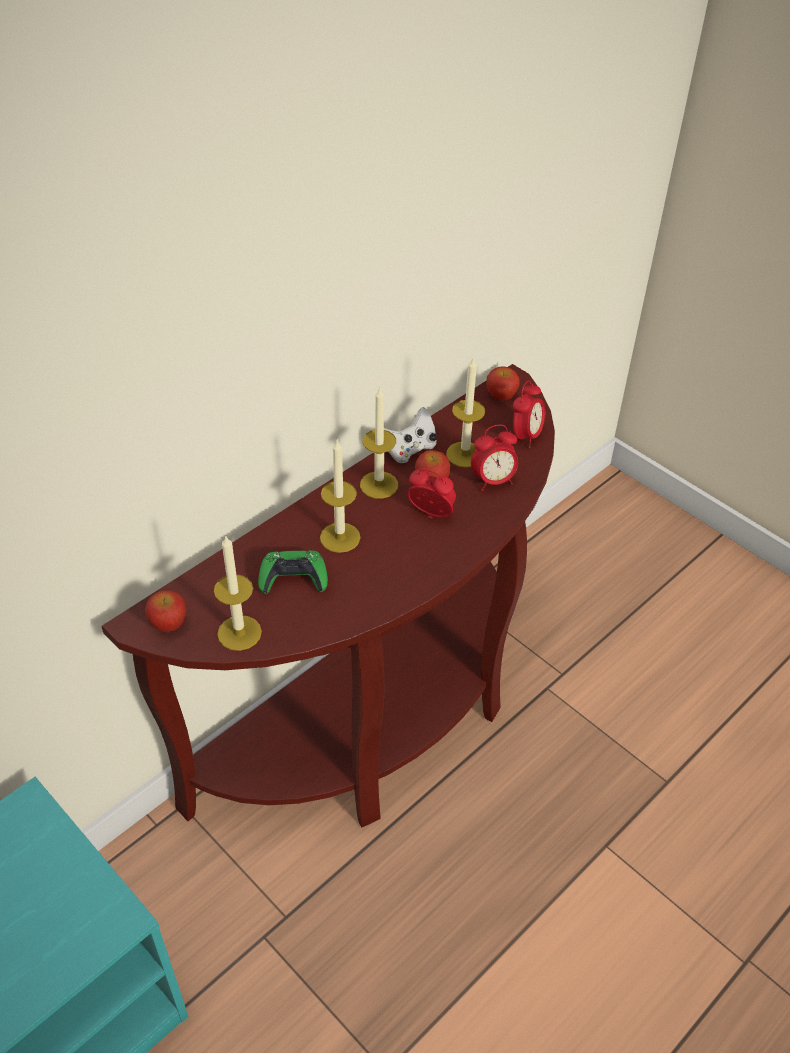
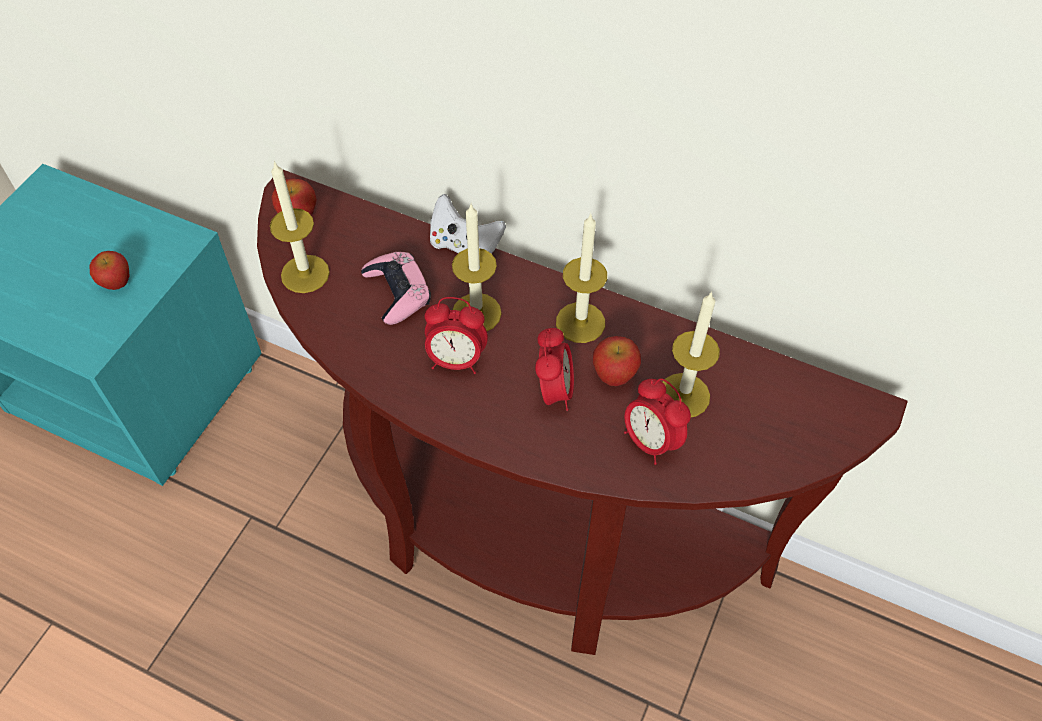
camera: 70 degrees right, 10 degrees up
(293, 578) = (397, 292): green game controller -> pink game controller
(409, 449) = (659, 333): white game controller -> white game controller (465, 246)
(501, 396) = (826, 405): apple -> apple (116, 282)
(526, 436) = (761, 457): alarm clock -> alarm clock (456, 360)

